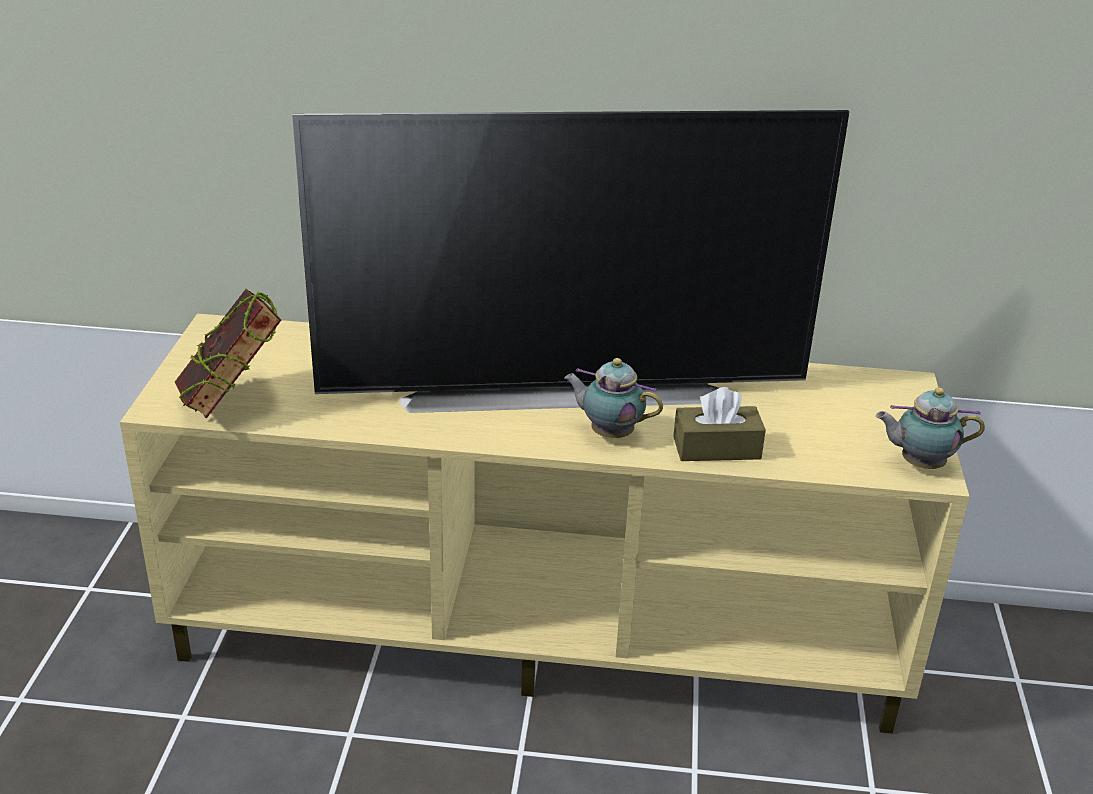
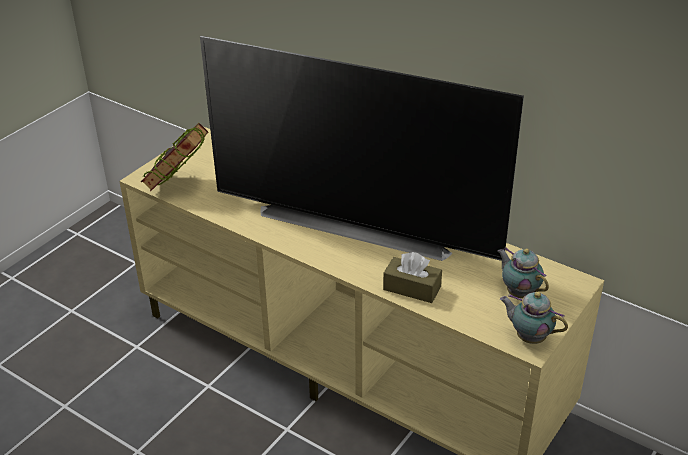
camera: 30 degrees right, 5 degrees up
(609, 433) = (358, 260): teapot -> teapot (519, 292)

